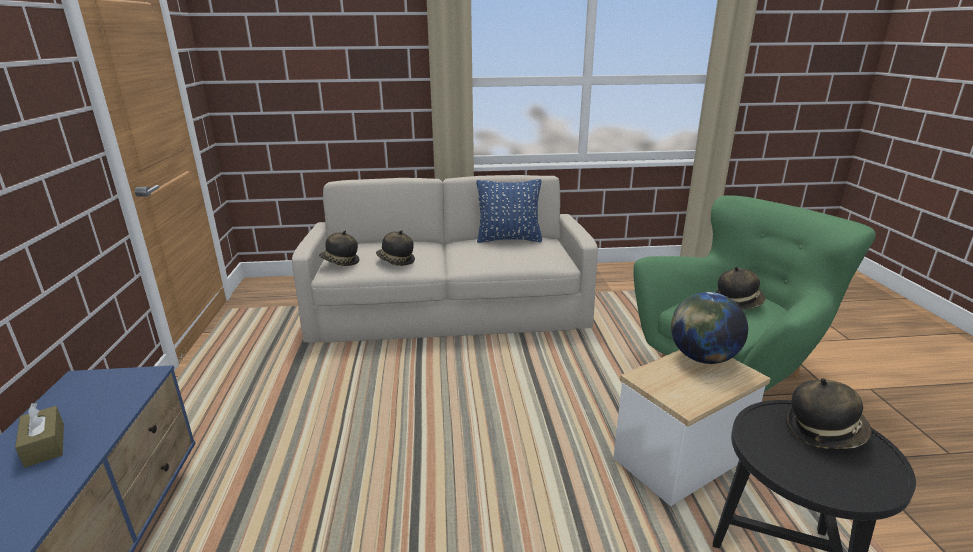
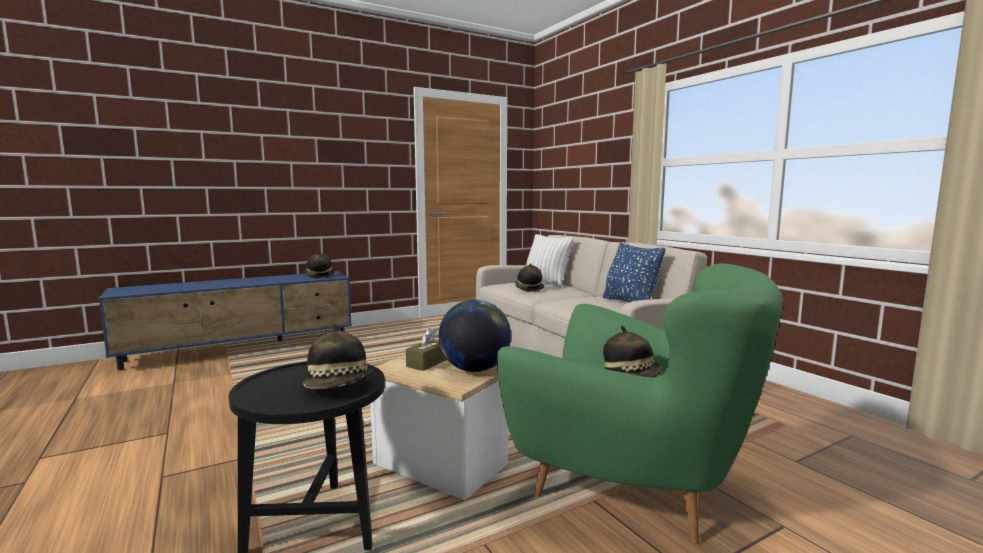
camera: 65 degrees right, 15 degrees down
(45, 445) = (285, 278): brown tissue box -> brown tissue box (428, 362)
(340, 262) = (508, 282): hat -> hat (319, 276)
(370, 246) = (546, 283): none -> white pillow

